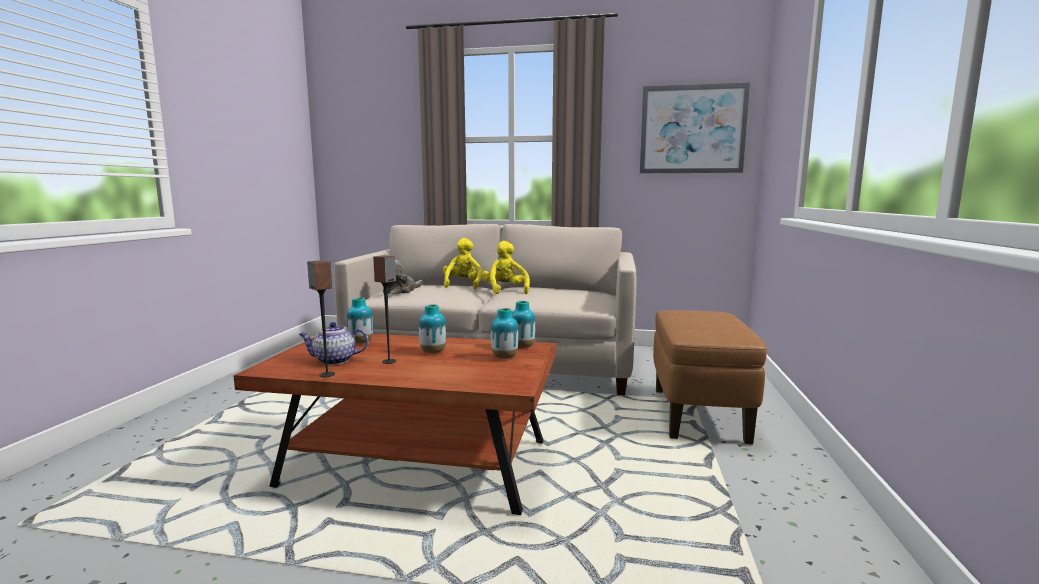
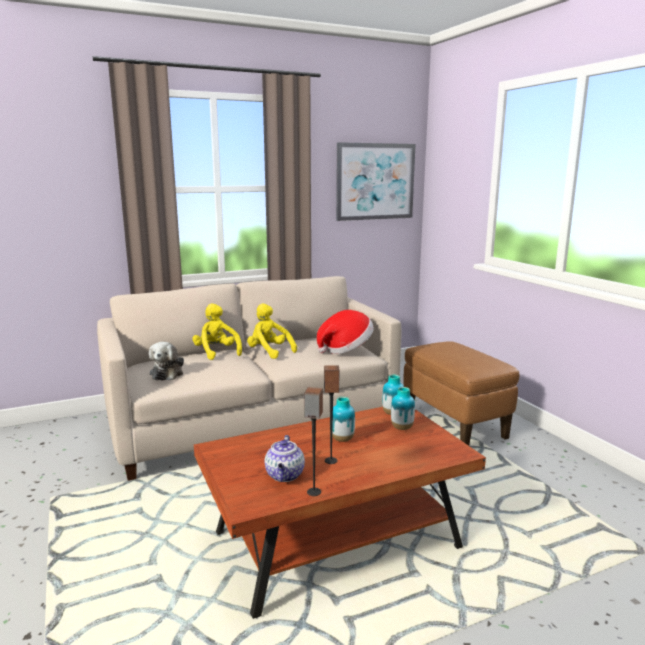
camera: 35 degrees left, 5 degrees up
(334, 361) = (285, 476): teapot -> teapot turned 45 degrees counterclockwise
(361, 342) = (260, 448): vase -> none
(580, 298) = (345, 349): none -> hat

